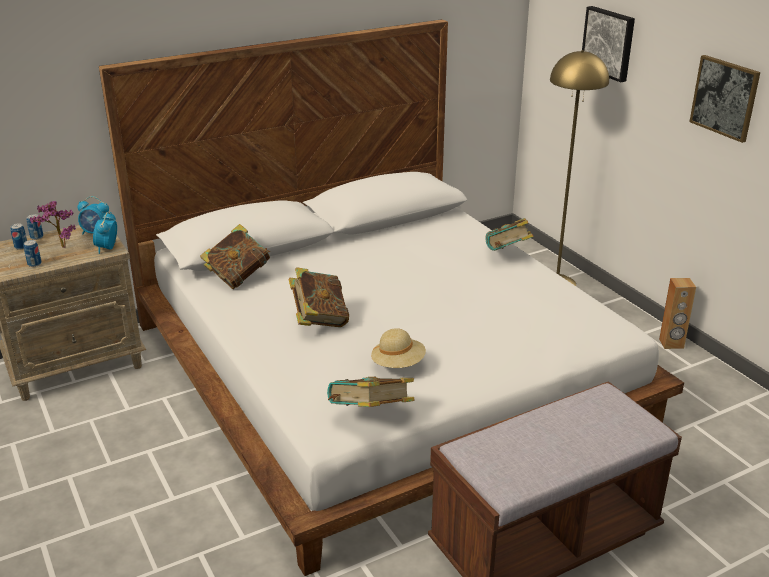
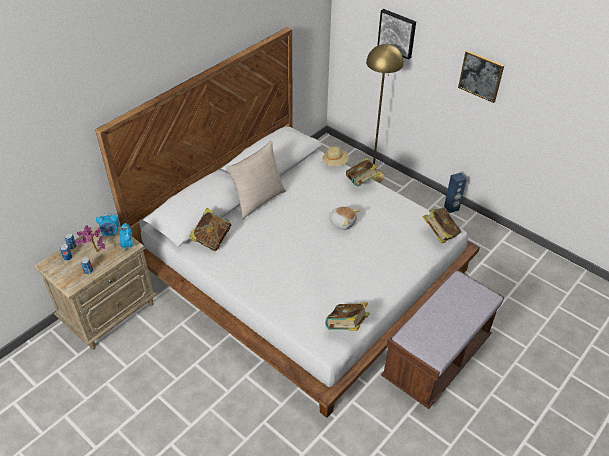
camera: 20 degrees left, 15 degrees up
(319, 319) = (281, 263): book -> book (439, 234)
(336, 248) = (258, 200): none -> beige pillow
(398, 364) = (342, 286): beige hat -> beige hat (335, 162)
(448, 292) = (342, 222): none -> plush toy
(671, 344) = (451, 208): brown speaker -> blue speaker

